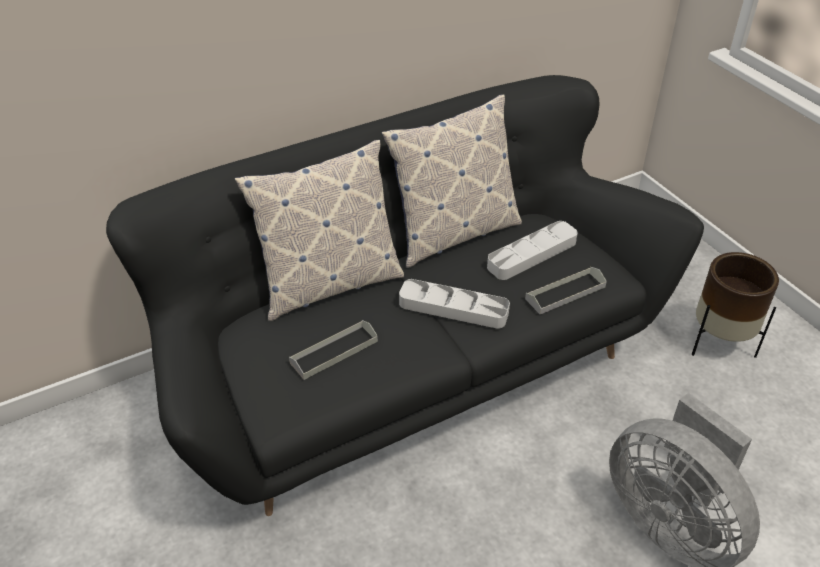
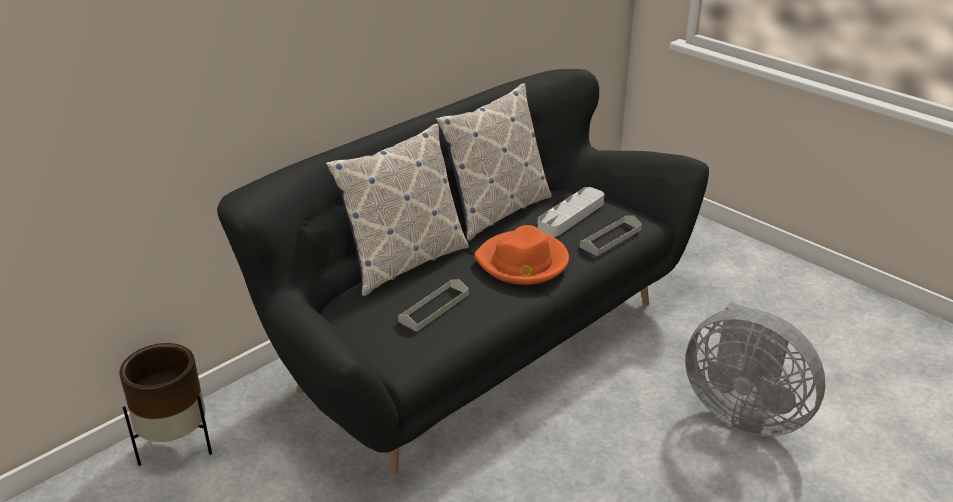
camera: 15 degrees left, 10 degrees down
(453, 308) = (522, 262): grey tray -> orange hat
(720, 342) = (730, 280): brown planter -> brown planter (176, 445)

